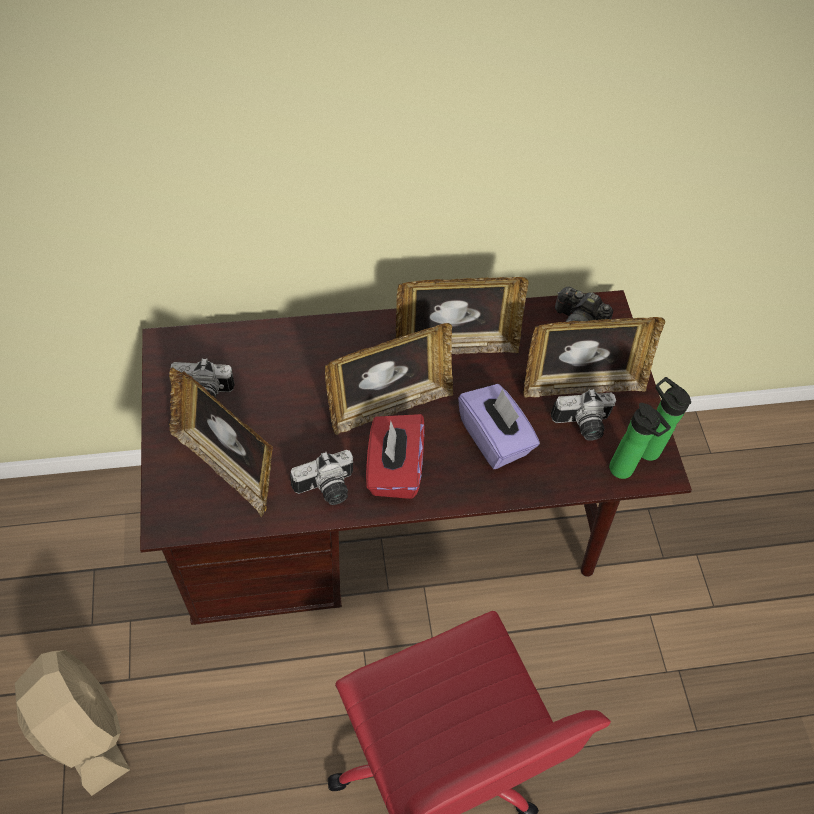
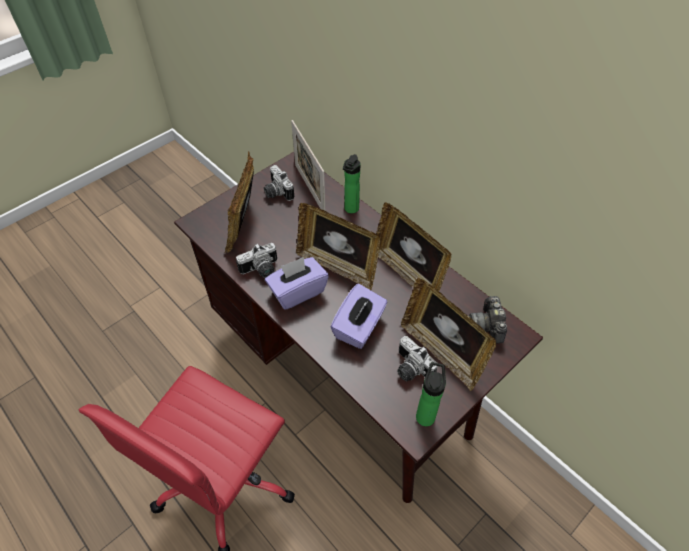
camera: 60 degrees right, 5 degrees down
(82, 728) = (148, 309): beige fan -> none
(233, 356) = (309, 189): none -> picture frame
(327, 490) = (261, 270): camera -> camera turned 60 degrees counterclockwise
(393, 469) = (297, 291): red tissue box -> purple tissue box
(623, 471) = (395, 410): bottle -> bottle (350, 210)

